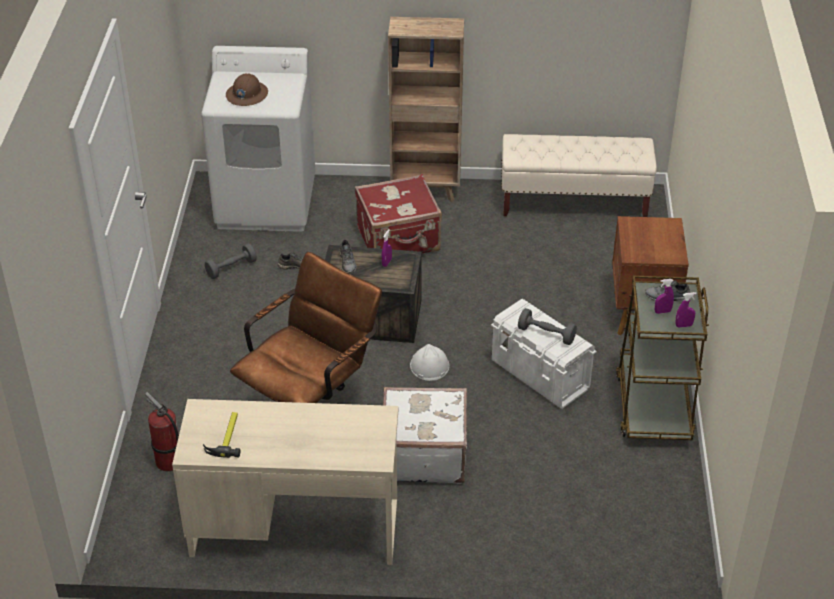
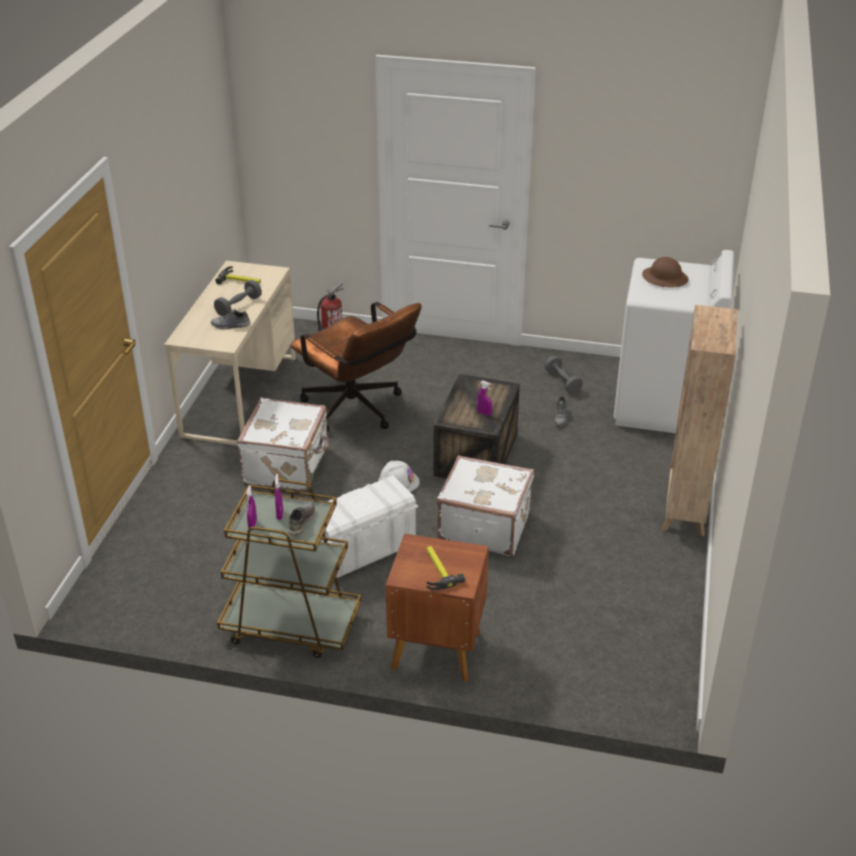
camera: 100 degrees right, 5 degrees down
(348, 263) = (489, 392): grey shoe -> grey shoe (230, 326)
(399, 240) = (594, 483): red suitcase -> none
(480, 302) = (484, 526): none -> white suitcase
(546, 334) = (353, 503): grey dumbbell -> grey dumbbell (238, 306)
(574, 202) = (656, 630): beige bench -> none
(659, 239) = (436, 570): none -> hammer

